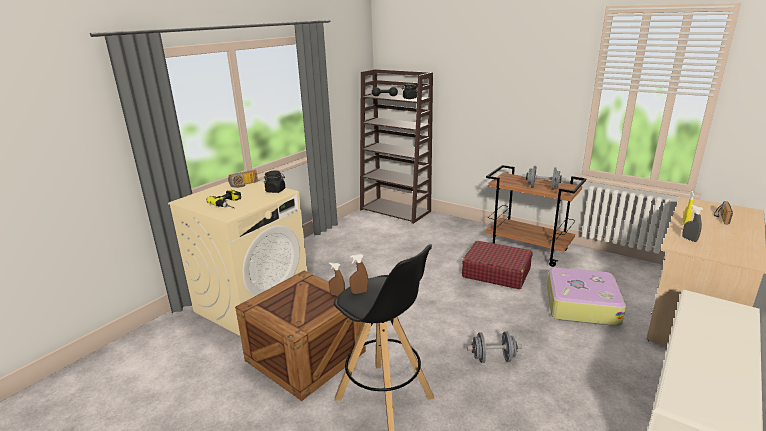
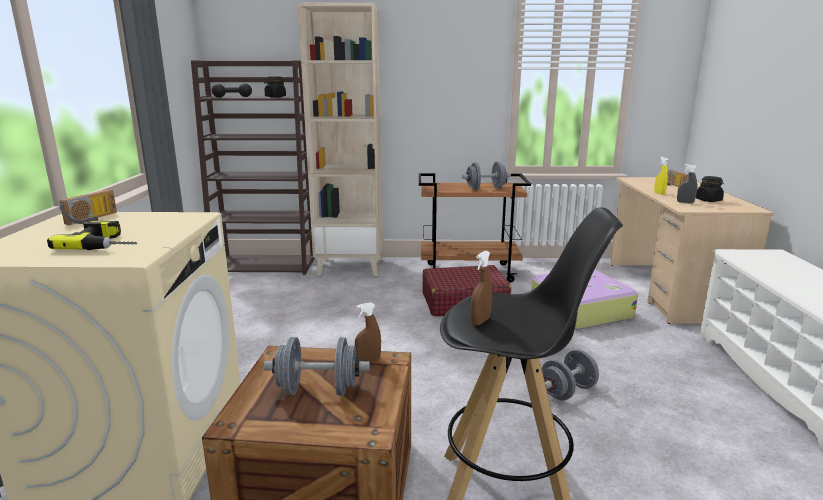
camera: 35 degrees left, 5 degrees down
(275, 190) = (175, 217): black jar -> black jar (708, 200)
(298, 302) = (318, 390): none -> grey dumbbell
(447, 224) = (350, 266): none -> beige bookcase

